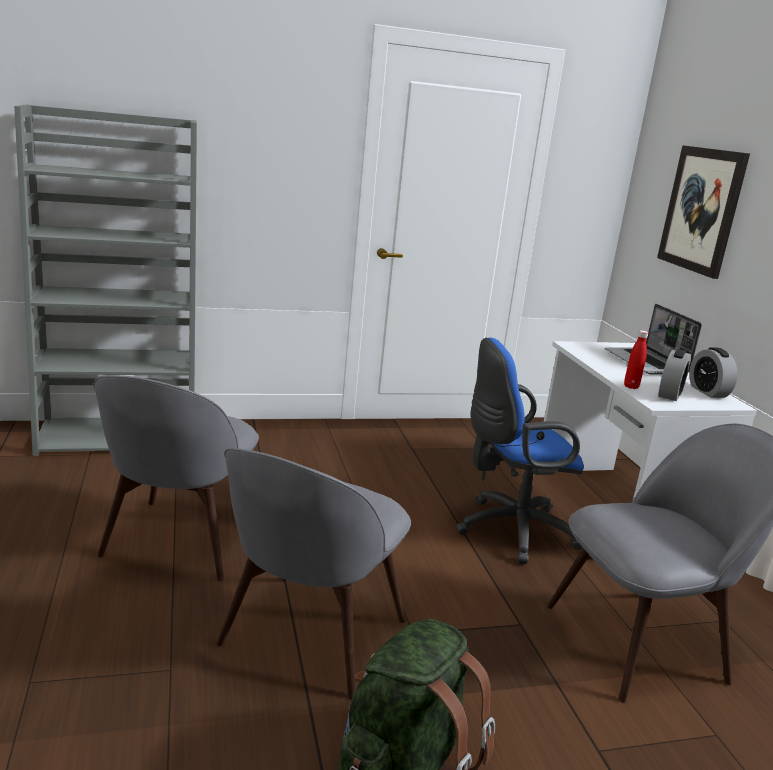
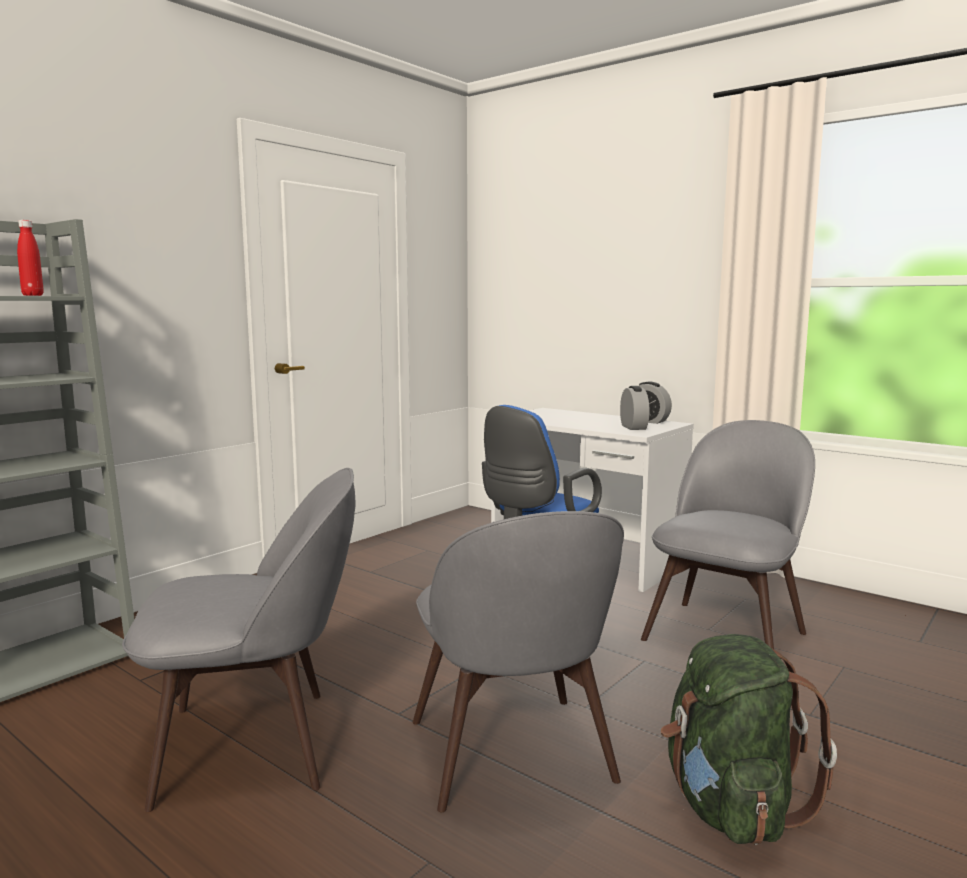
camera: 35 degrees left, 10 degrees down
(179, 542) = (254, 744): grey chair -> grey chair turned 75 degrees counterclockwise
(631, 386) = (602, 429): red bottle -> red bottle (32, 295)
(647, 363) = (576, 416): laptop -> none
(702, 210) = (563, 282): picture -> none

